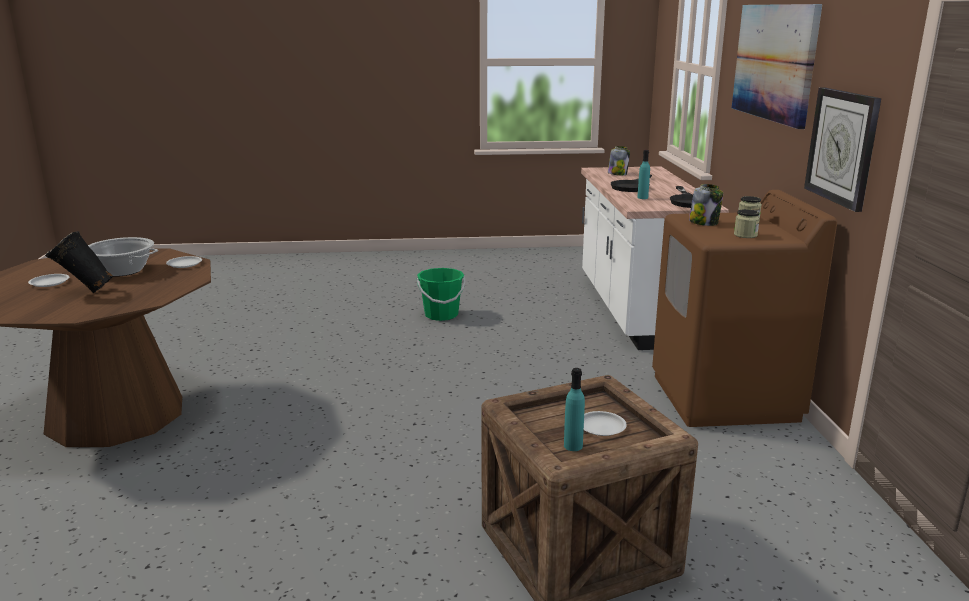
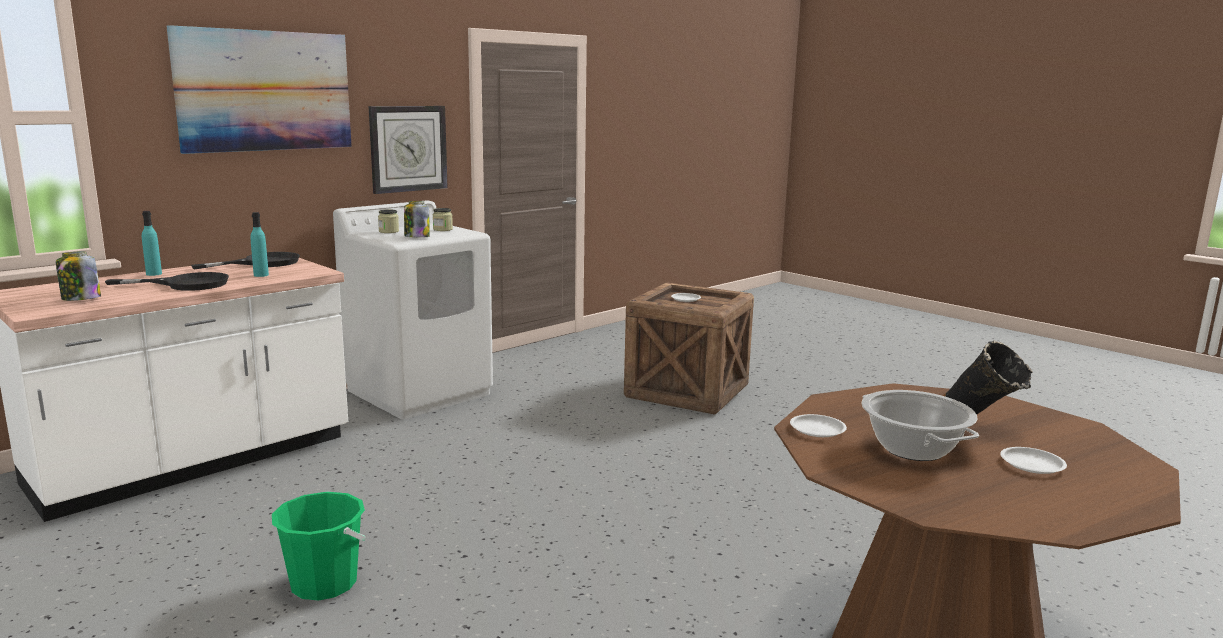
camera: 130 degrees left, 5 degrees down
(573, 446) = (715, 300): turquoise bottle -> turquoise bottle (154, 274)
(724, 397) = (419, 392): brown washing machine -> white washing machine

